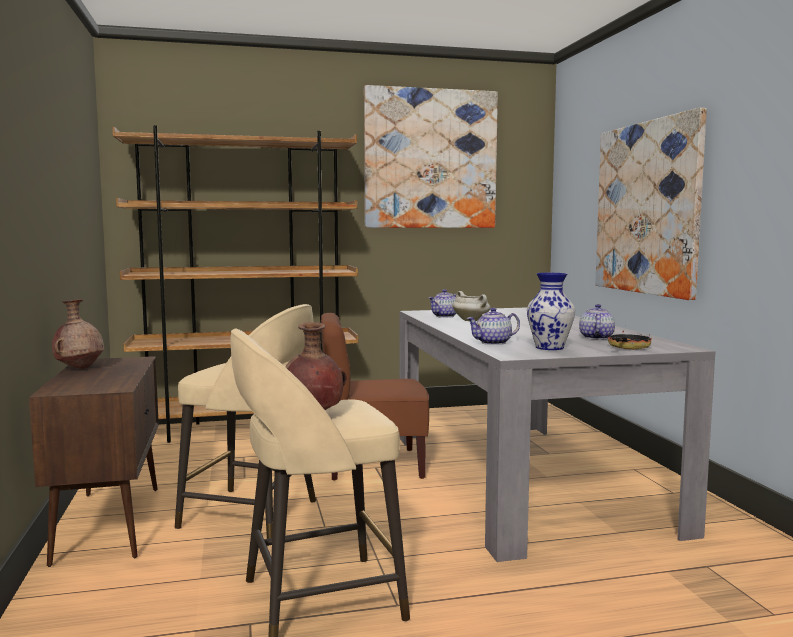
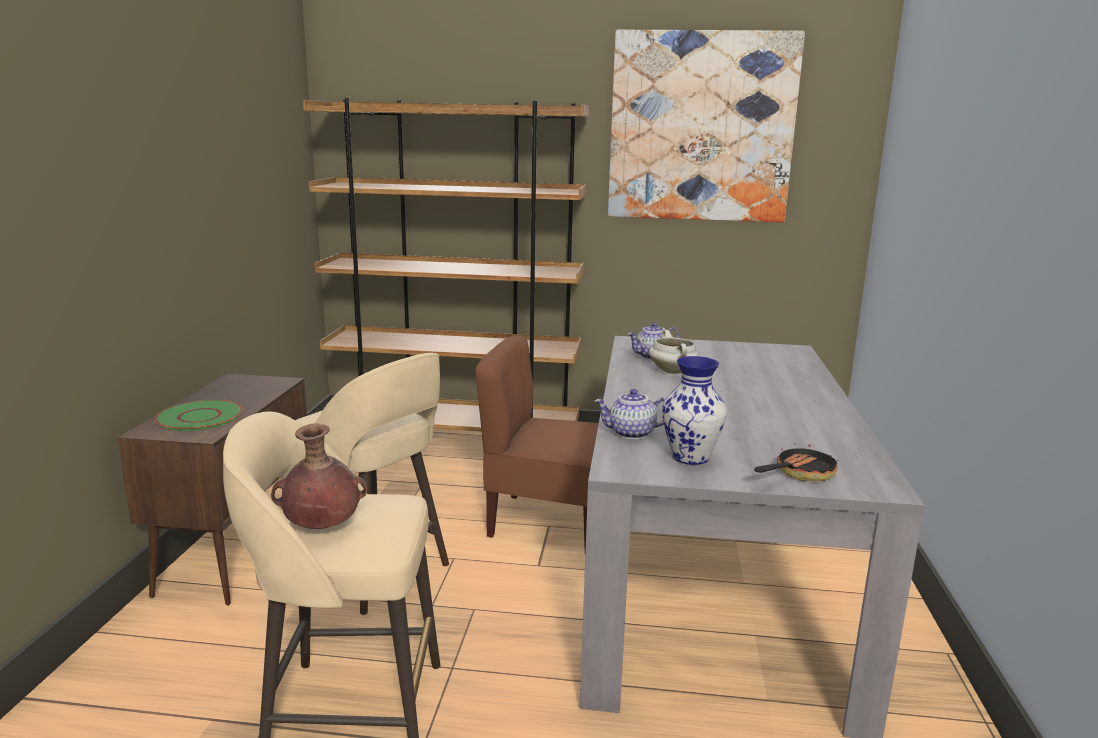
camera: 20 degrees right, 10 degrees up
(80, 368) = (212, 391): brown vase -> none
(93, 381) = (199, 417): none -> green plate
(595, 338) = (786, 440): teapot -> none
(647, 208) = (957, 234): picture -> none

